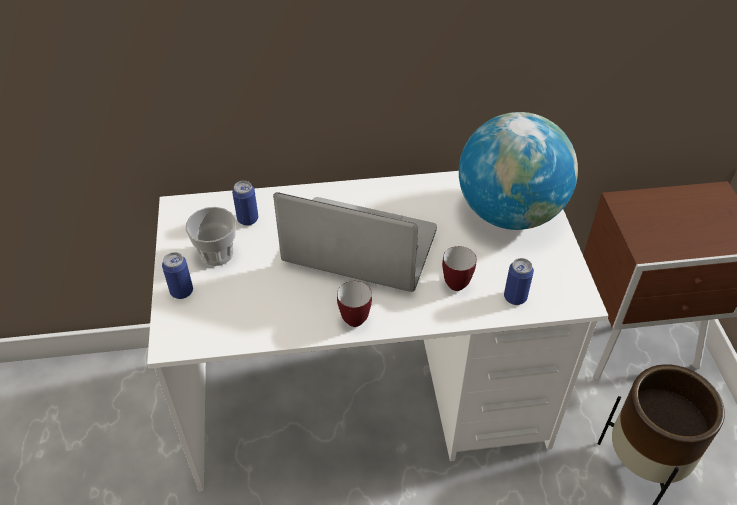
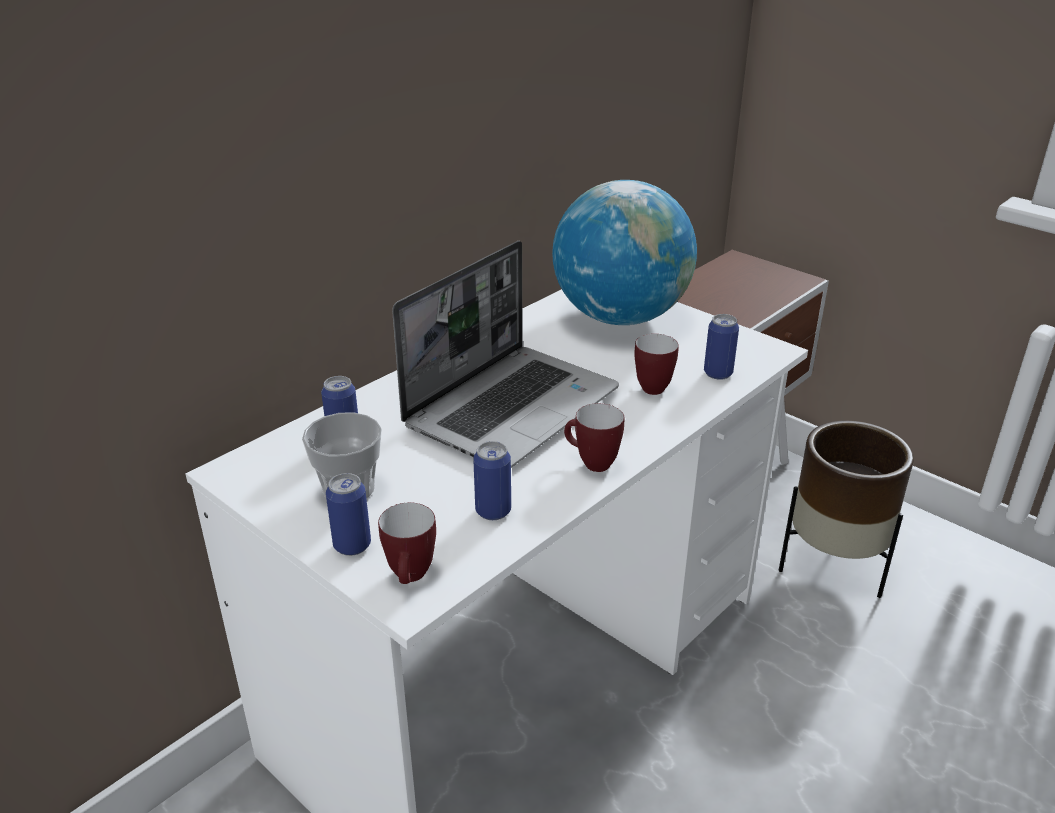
camera: 40 degrees left, 15 degrees down
(185, 330) = (411, 578): none -> mug
(266, 314) = (493, 511): none -> can
(358, 248) = (512, 407): laptop -> laptop turned 150 degrees clockwise

